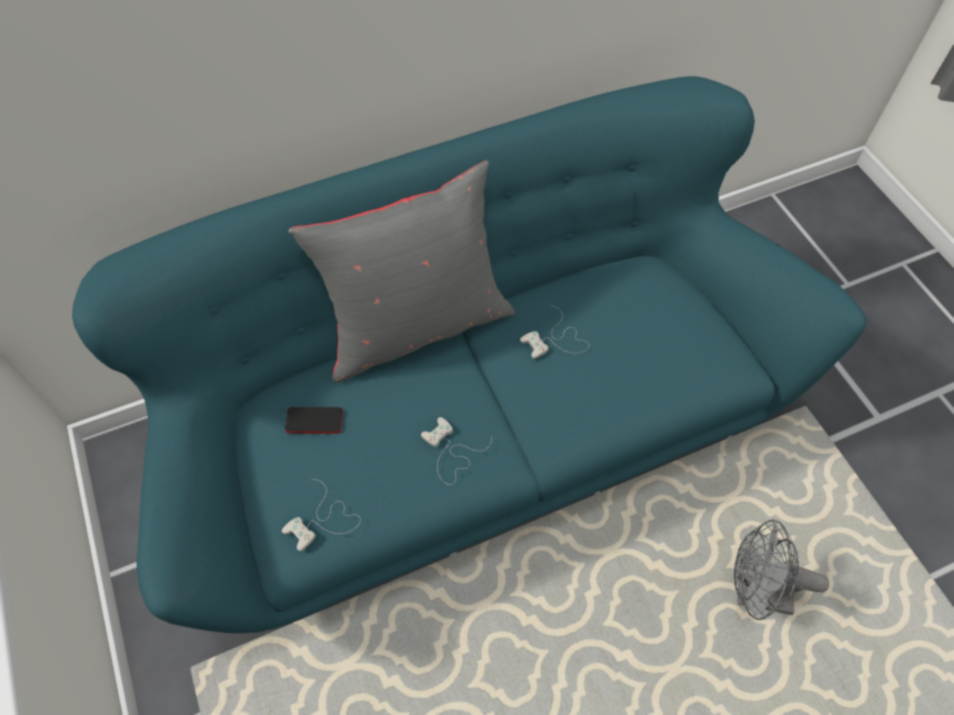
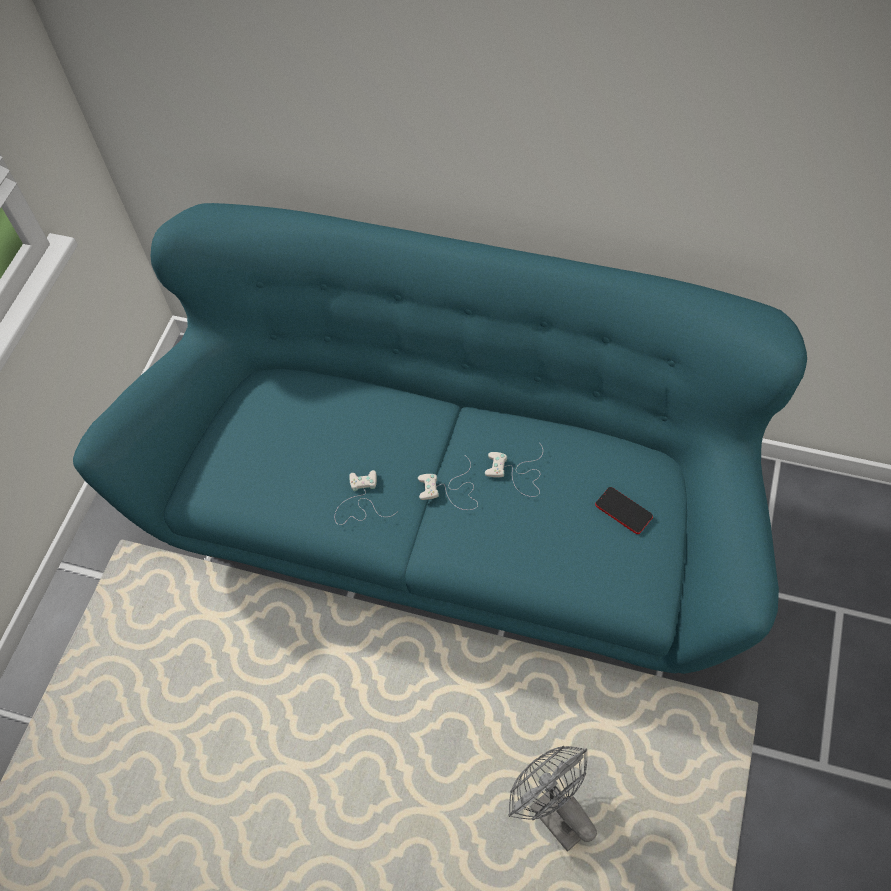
camera: 45 degrees right, 0 degrees up
(314, 421) = (290, 413): phone -> phone (623, 511)
(323, 520) = (236, 487): white game controller -> white game controller (451, 490)
(416, 326) = (424, 391): grey pillow -> none

